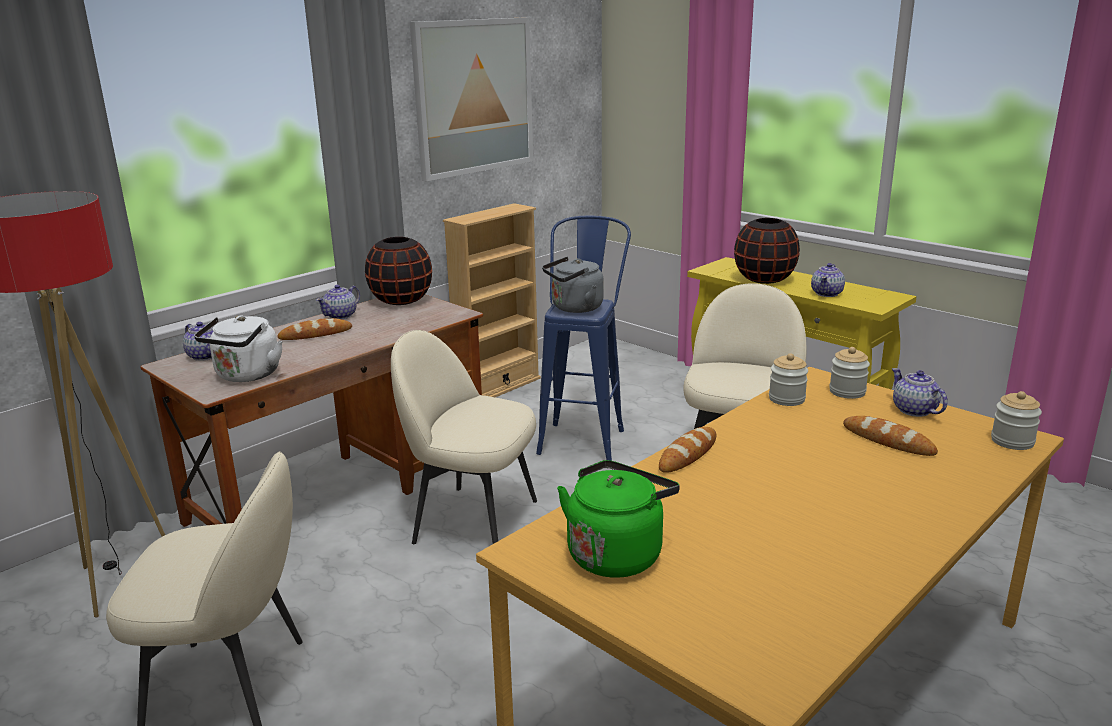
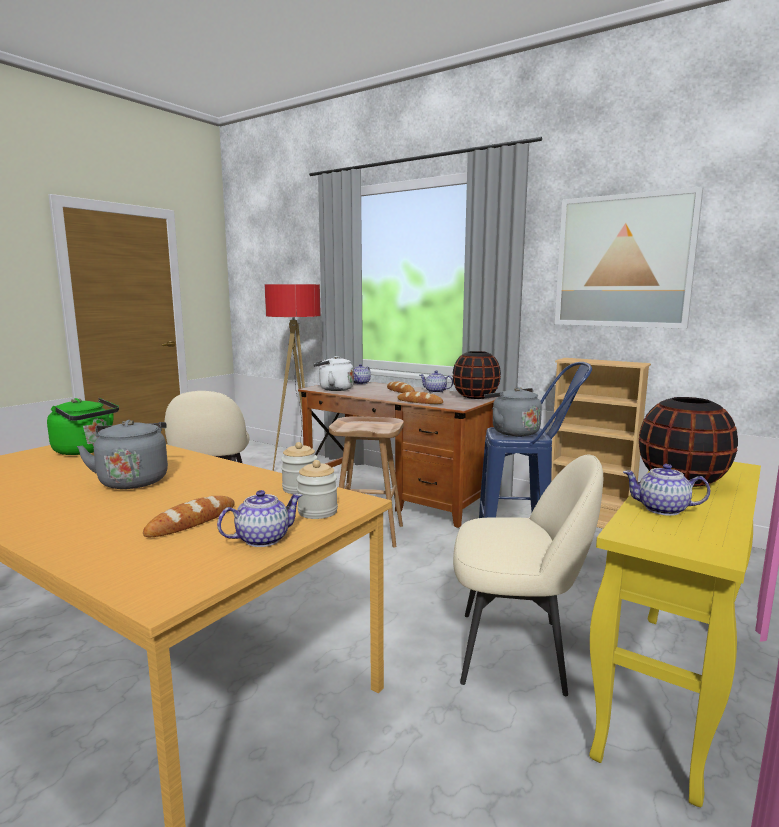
camera: 80 degrees right, 10 degrees down
(472, 520) = (369, 533): beige chair -> brown stool
(688, 454) = (201, 461): bread -> bread (419, 402)
(770, 488) = (133, 480): none -> grey kettle
(1012, 441) = (156, 585): jar -> none

